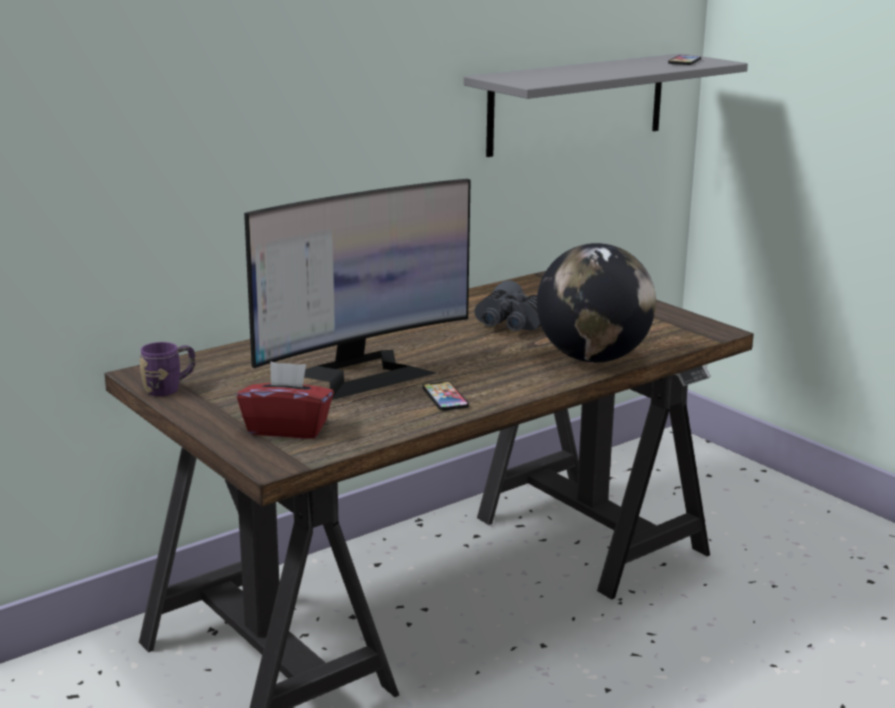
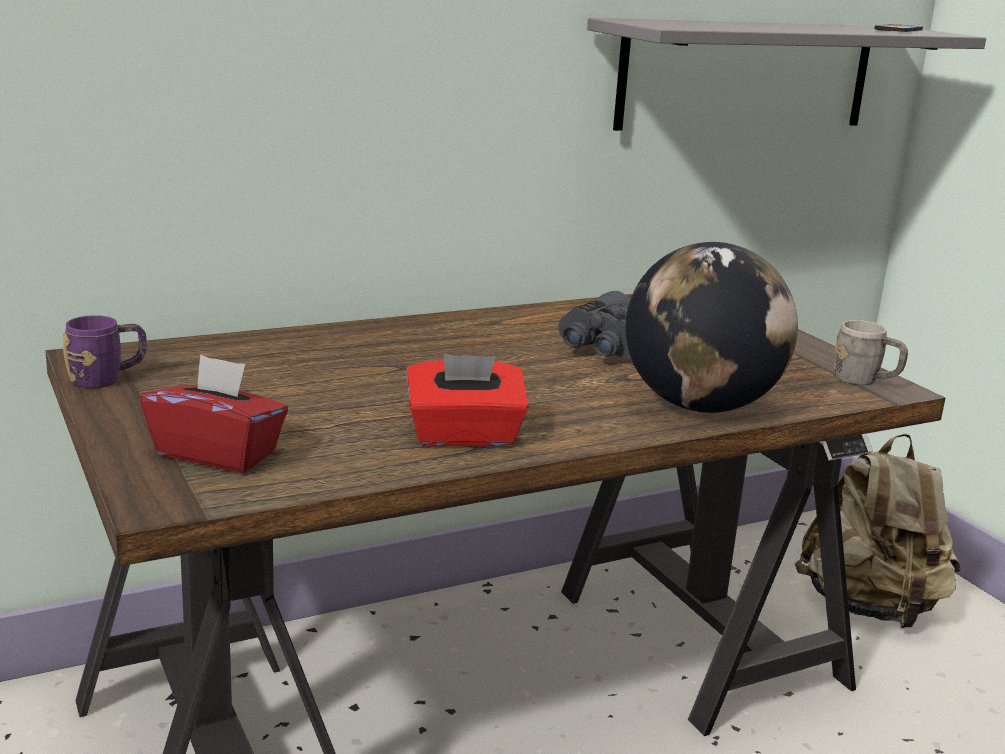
camera: 10 degrees right, 0 degrees up
(363, 373) = (373, 389): monitor -> none
(445, 397) = (464, 436): phone -> red tissue box
(697, 328) = (864, 381): none -> grey mug
(708, 498) = (870, 608): none -> beige backpack

